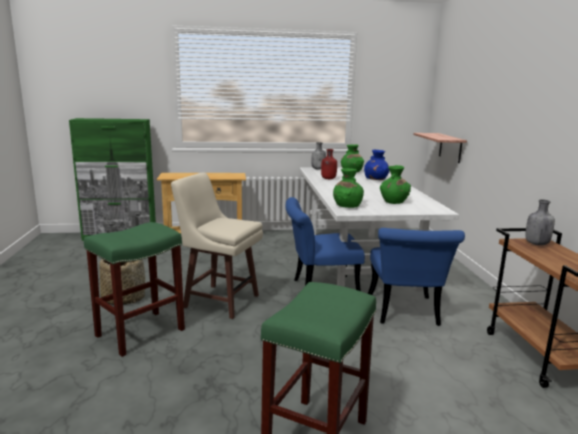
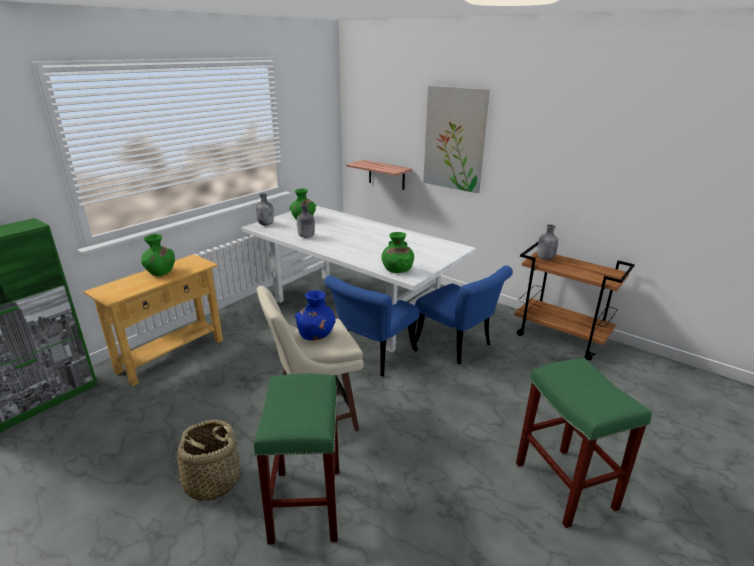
camera: 45 degrees left, 10 degrees up
(328, 179) = (306, 237): red bottle -> grey bottle
(376, 179) = (344, 223): blue vase -> blue vase (316, 335)
(394, 202) = (415, 250): green vase -> green vase (161, 272)
(499, 106) = (455, 139): none -> picture

